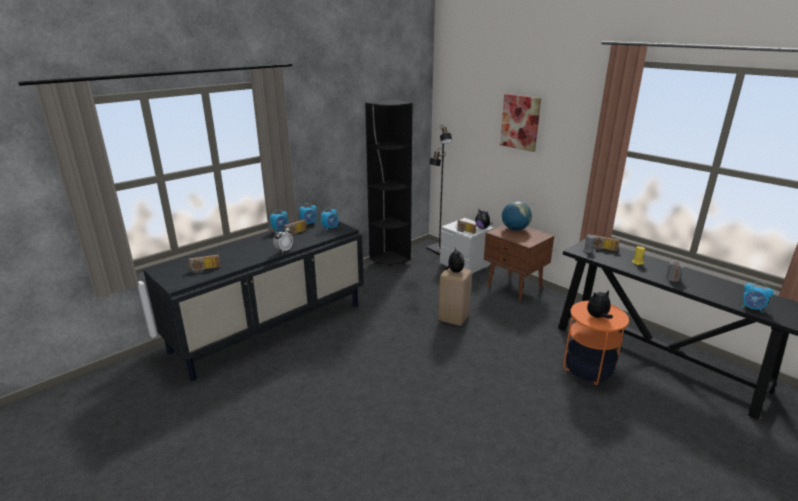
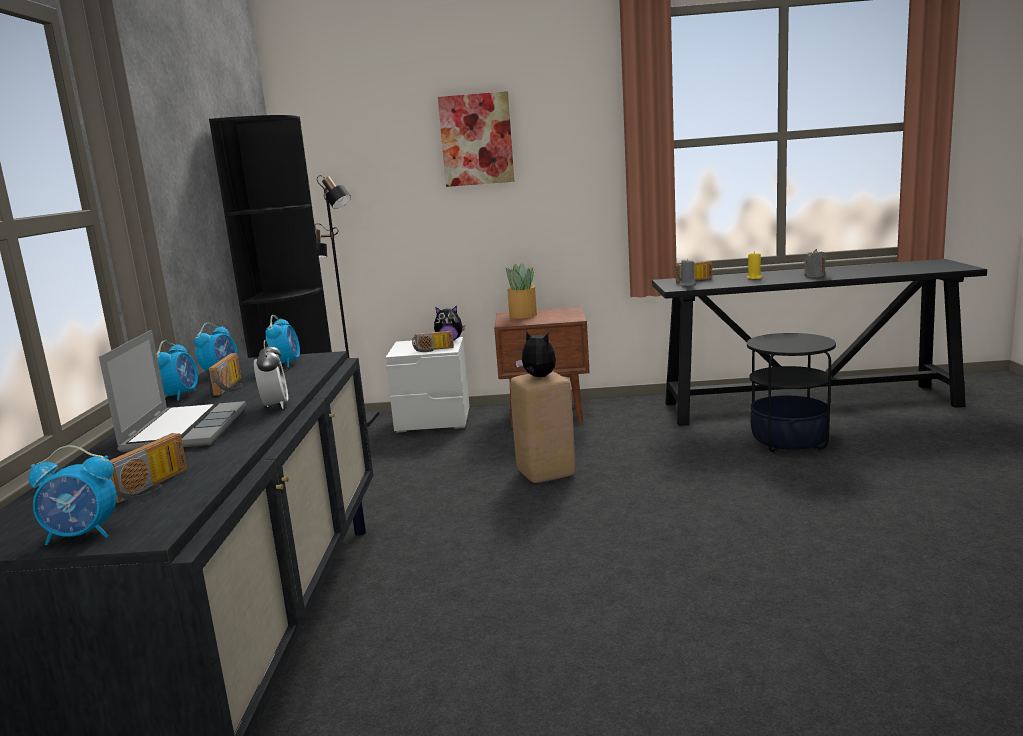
camera: 45 degrees left, 10 degrees down
(251, 248) = (185, 429): none -> laptop
(515, 229) = (522, 315): globe -> potted plant
(588, 371) = (789, 442): orange side table -> black side table
(597, 317) = (796, 344): plush toy -> none
(752, 309) = (921, 270): alarm clock -> alarm clock (82, 536)

